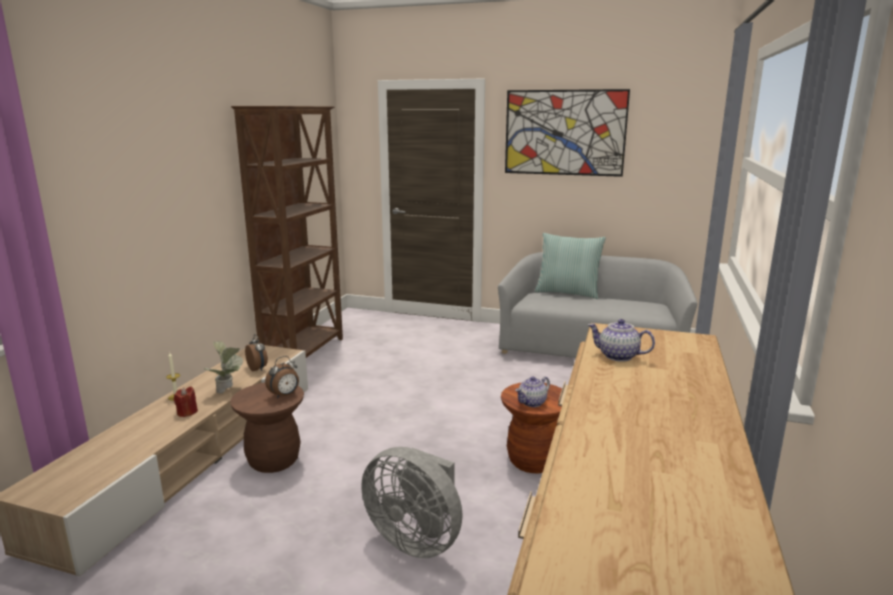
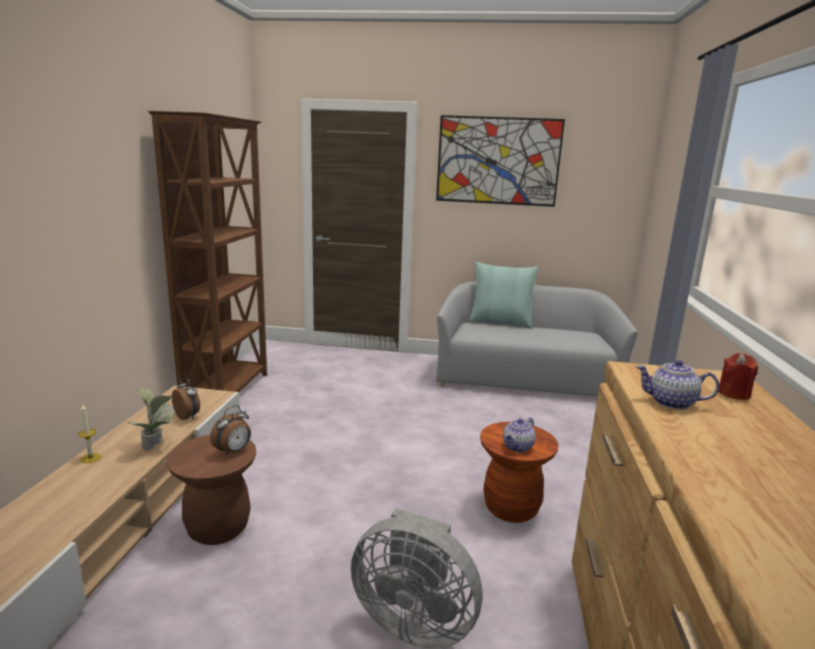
camera: 10 degrees left, 0 degrees up
(187, 412) = (108, 478): red candle -> red candle (733, 394)

